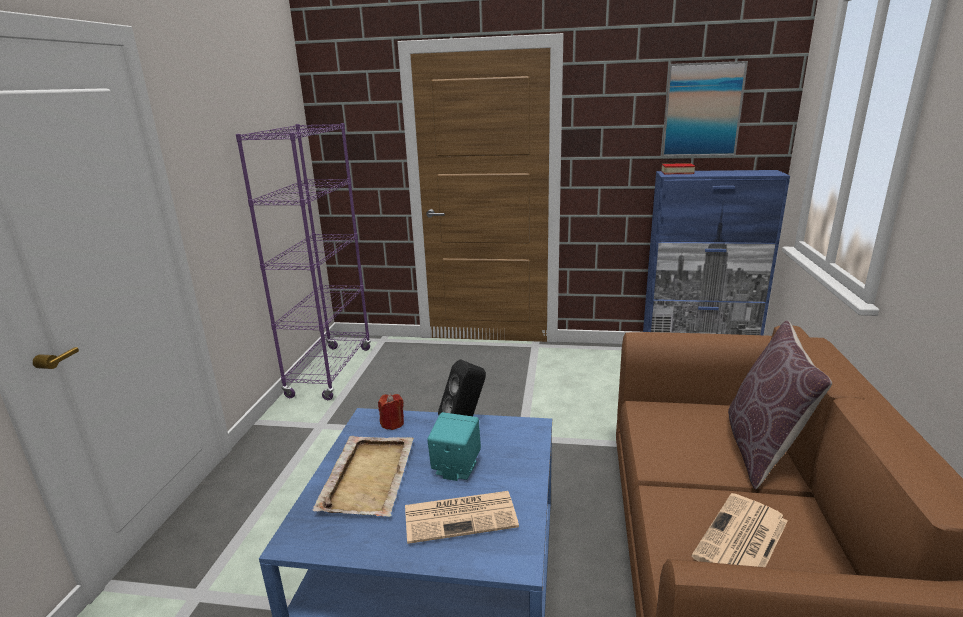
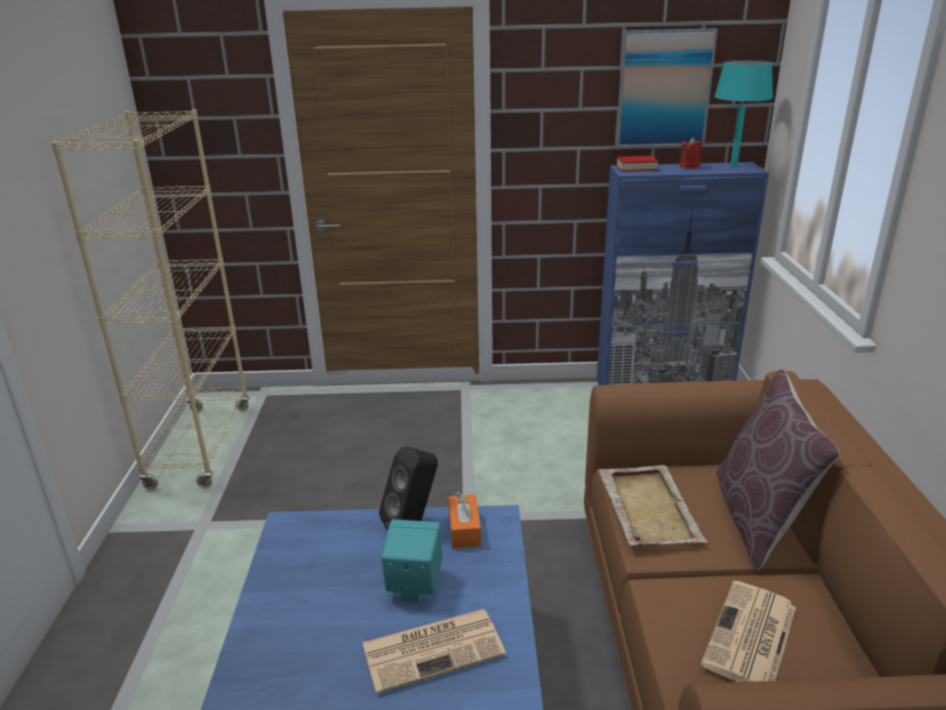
camera: 10 degrees left, 5 degrees up
(331, 372) = (201, 446): purple bookcase -> beige bookcase
(369, 476) = (307, 608): beige tray -> beige tray (648, 507)
(392, 423) = (320, 530): red candle -> red candle (689, 166)
(504, 432) = (464, 530): none -> orange tissue box
(760, 172) = (734, 166): none -> turquoise table lamp

